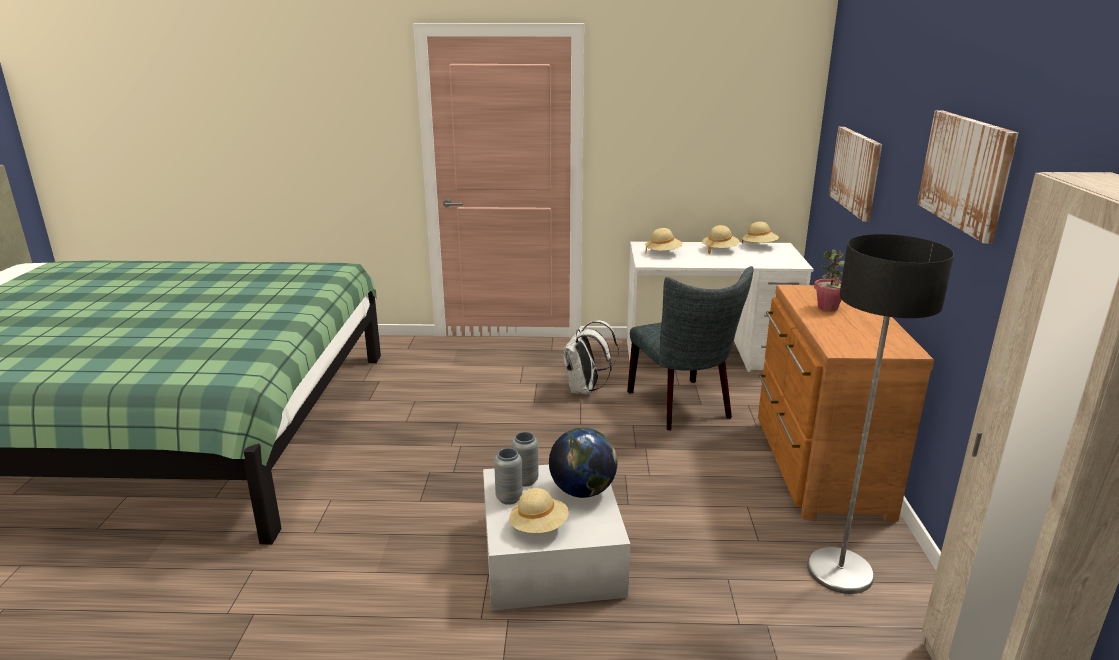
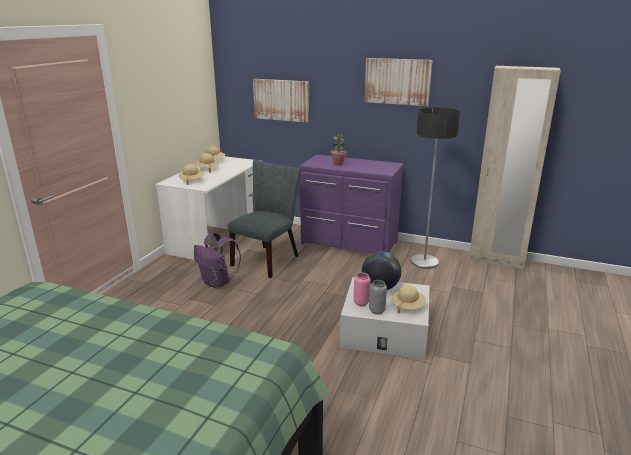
camera: 70 degrees left, 0 degrees up
(525, 480) = (361, 303): grey vase -> pink vase
(585, 390) = (218, 283): white backpack -> purple backpack
(683, 407) = (268, 259): grey chair -> grey chair turned 60 degrees counterclockwise
(817, 467) = (349, 243): brown dresser -> purple dresser

